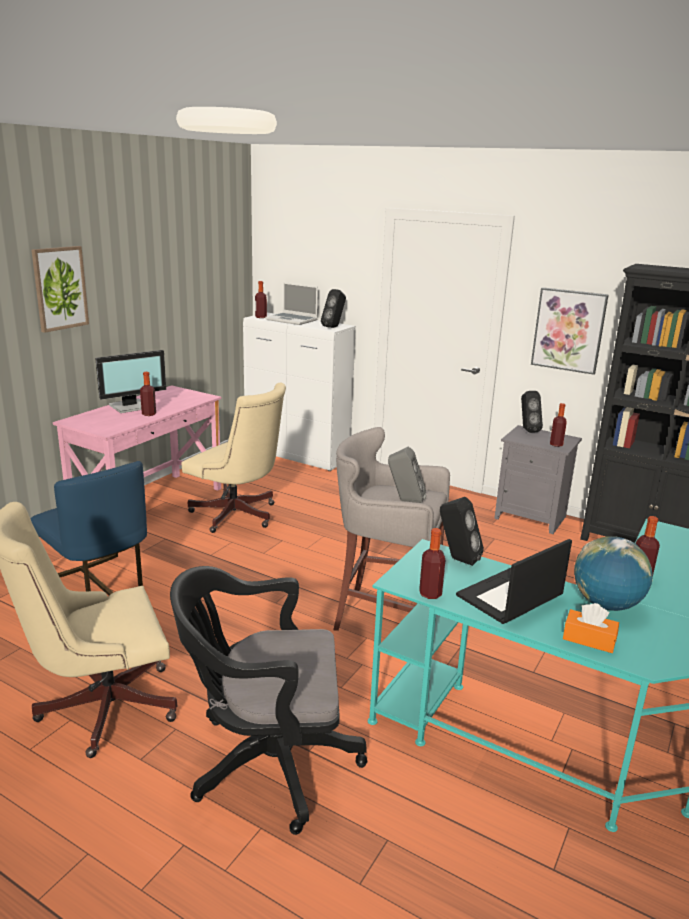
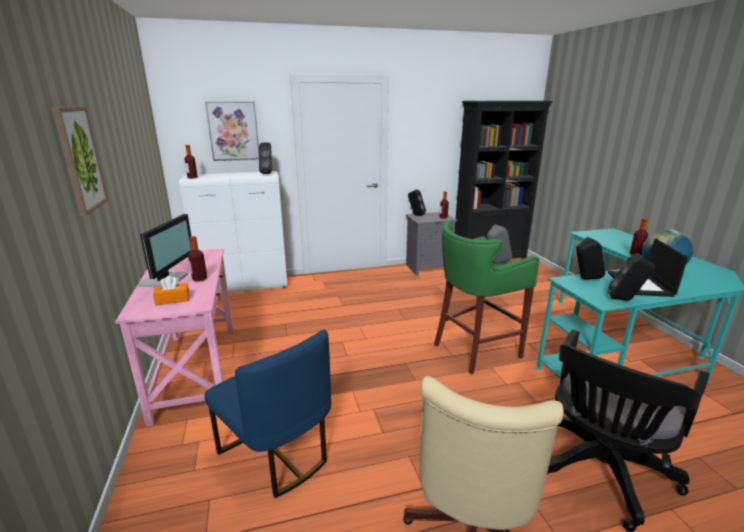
camera: 45 degrees left, 0 degrees up
(97, 584) = (277, 454): blue chair -> blue chair turned 45 degrees clockwise
(238, 516) = (283, 342): beige office chair -> none
(292, 320) = (223, 175): laptop -> none
(384, 615) = (474, 350): grey stool -> green stool
(430, 594) = (625, 300): bottle -> black speaker
(568, 330) = (429, 147): picture -> picture (233, 131)
(589, 639) = (699, 286): orange tissue box -> orange tissue box (172, 300)

